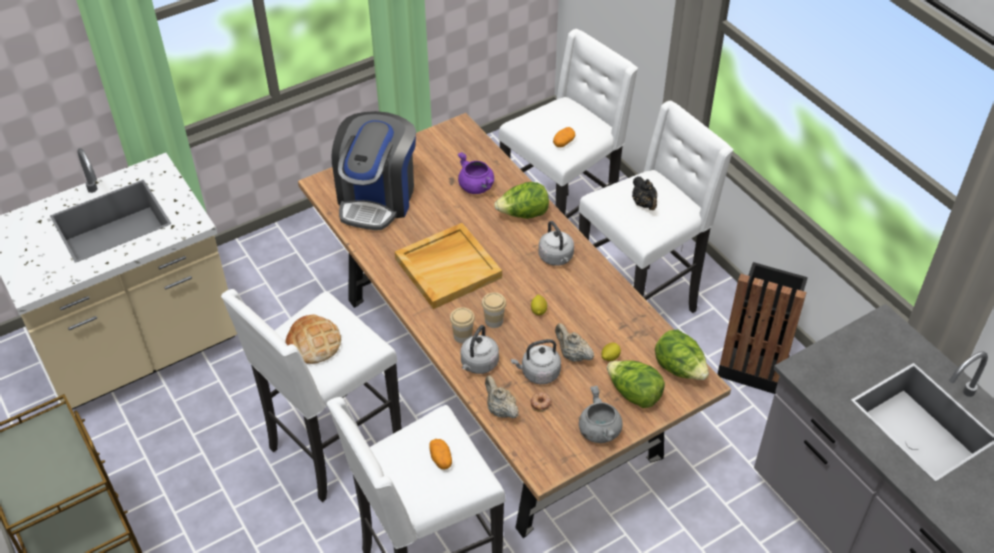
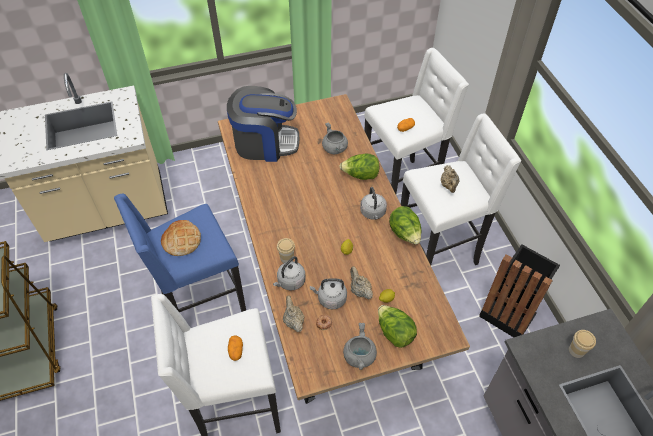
camera: 15 degrees right, 5 degrees up
(332, 449) = (202, 306): white stool -> blue stool
(377, 198) = (265, 143): coffee machine -> coffee machine turned 120 degrees counterclockwise
(448, 267) = (295, 204): beige tray -> none
(477, 187) = (335, 149): purple cooking pot -> grey cooking pot
(494, 321) = (312, 251): cup -> cup (576, 350)
(644, 204) = (448, 186): black teapot -> beige teapot
(679, 369) = (435, 320): lettuce -> lettuce (405, 234)

